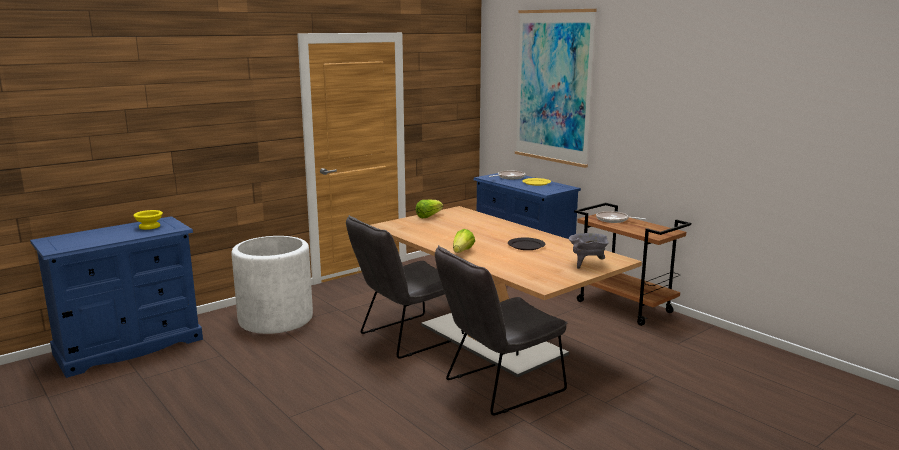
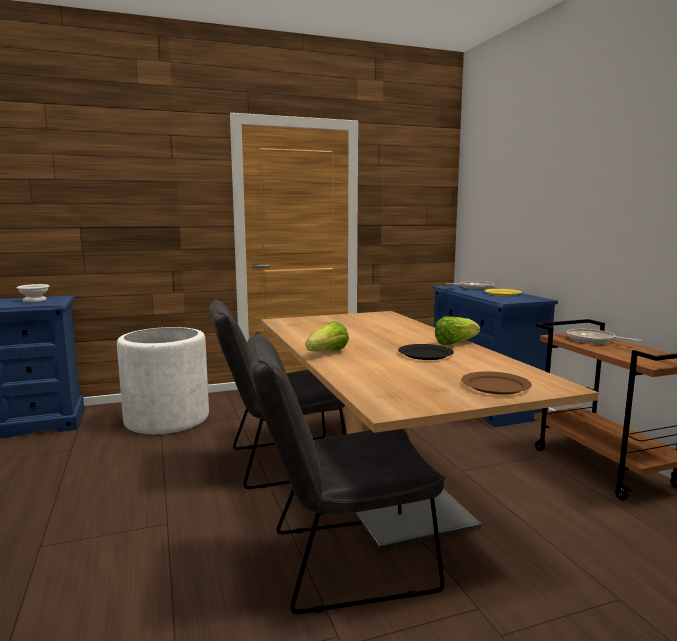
camera: 20 degrees right, 5 degrees down
(149, 227) = (34, 301): yellow bowl -> white bowl
(428, 216) = (341, 317): lettuce -> lettuce (455, 343)
(553, 87) = (531, 174): picture -> none
(587, 264) = (496, 386): grey cooking pot -> brown plate

